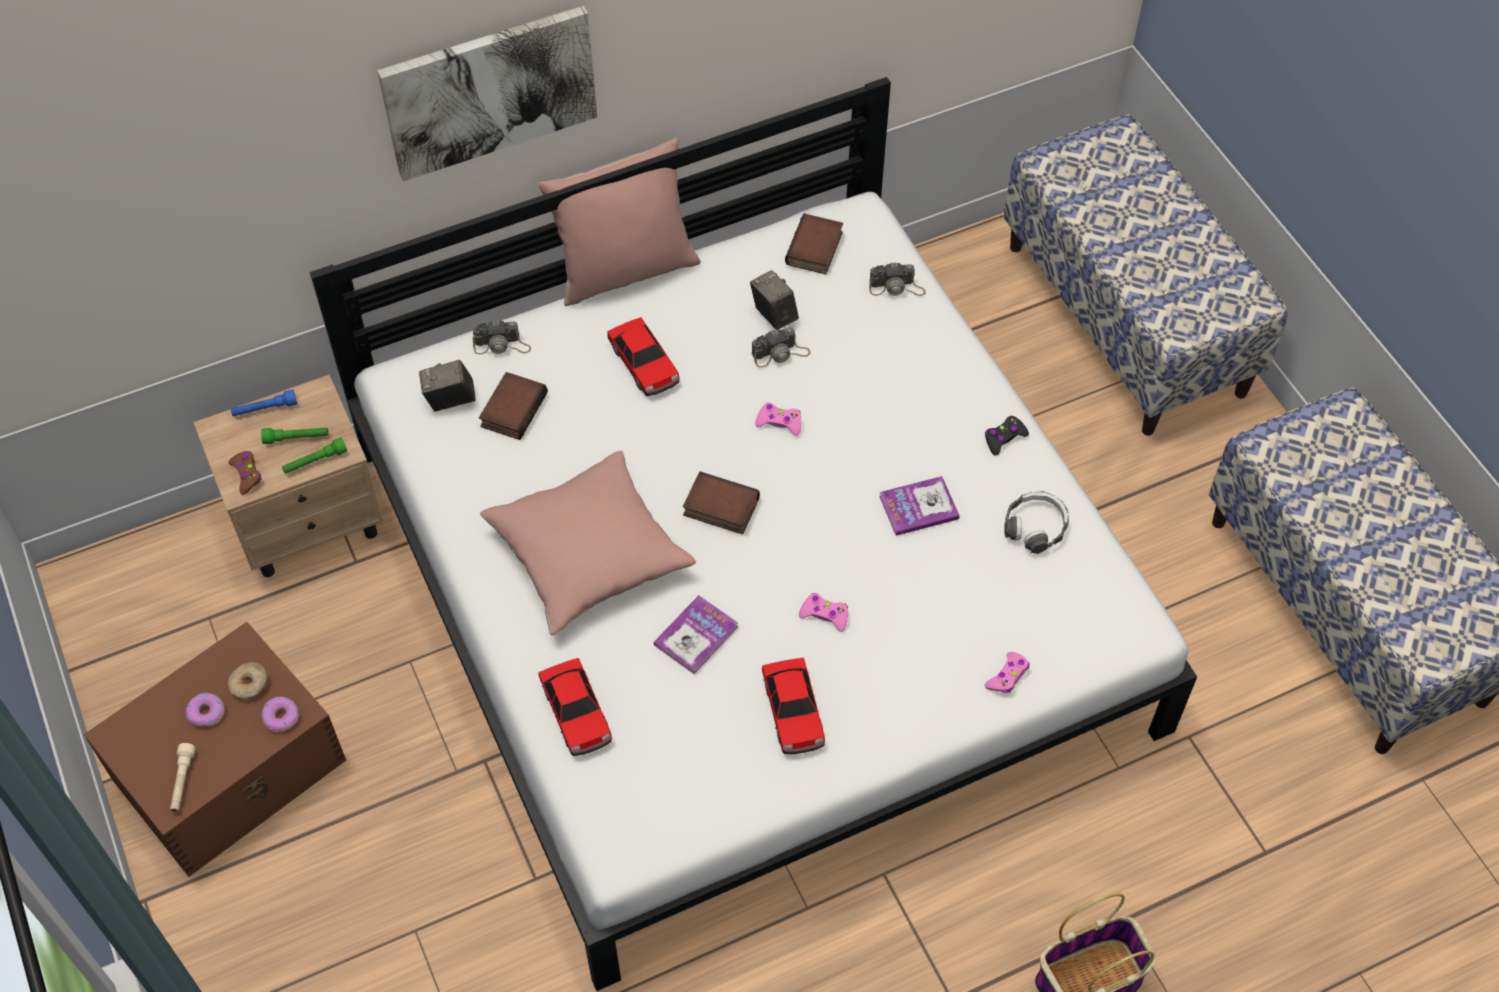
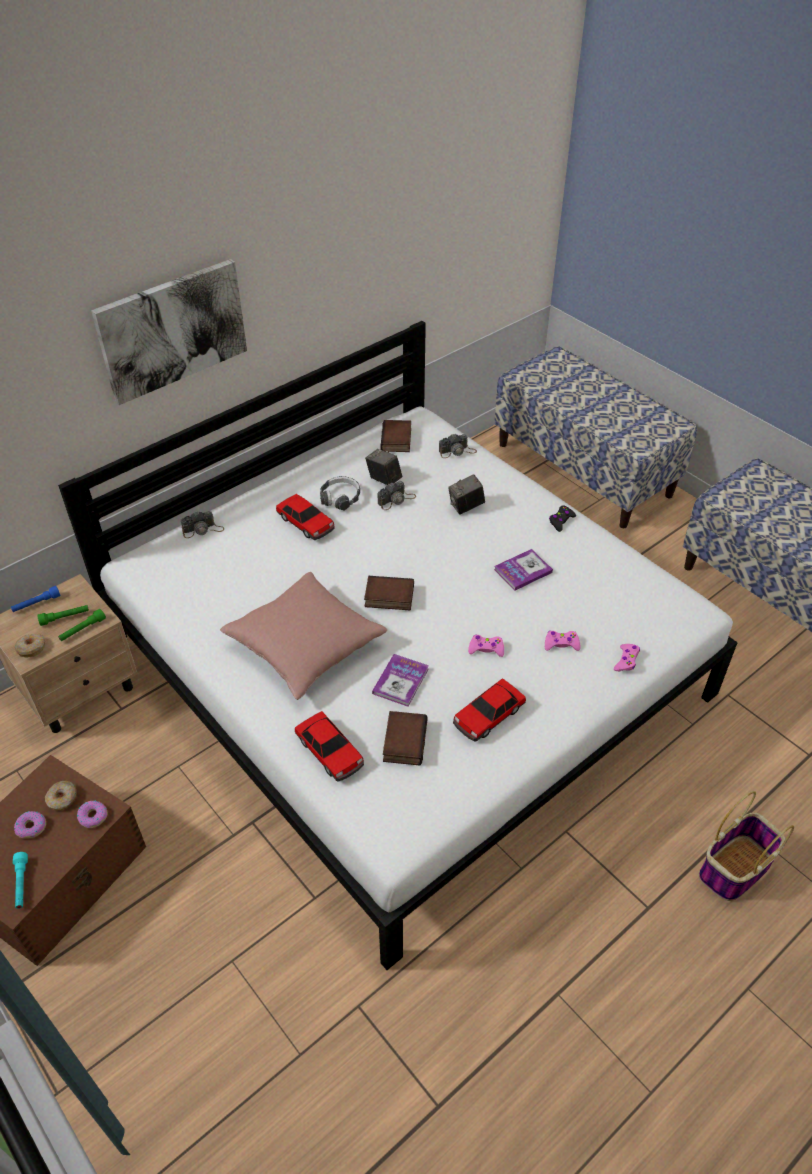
camera: 15 degrees left, 10 degrees down
(182, 782) = (21, 884): beige flashlight -> turquoise flashlight
(247, 474) = (31, 648): brown game controller -> donut
(450, 400) = (175, 569): camera -> camera (466, 506)
(512, 409) = (222, 566): book -> book (403, 740)
(625, 270) = (275, 473): pink pillow -> none
(779, 422) = (410, 539): pink game controller -> pink game controller (561, 644)
(793, 712) = (488, 716): toy car -> toy car turned 75 degrees clockwise
(1035, 527) = (603, 567): headphones -> headphones (340, 497)

